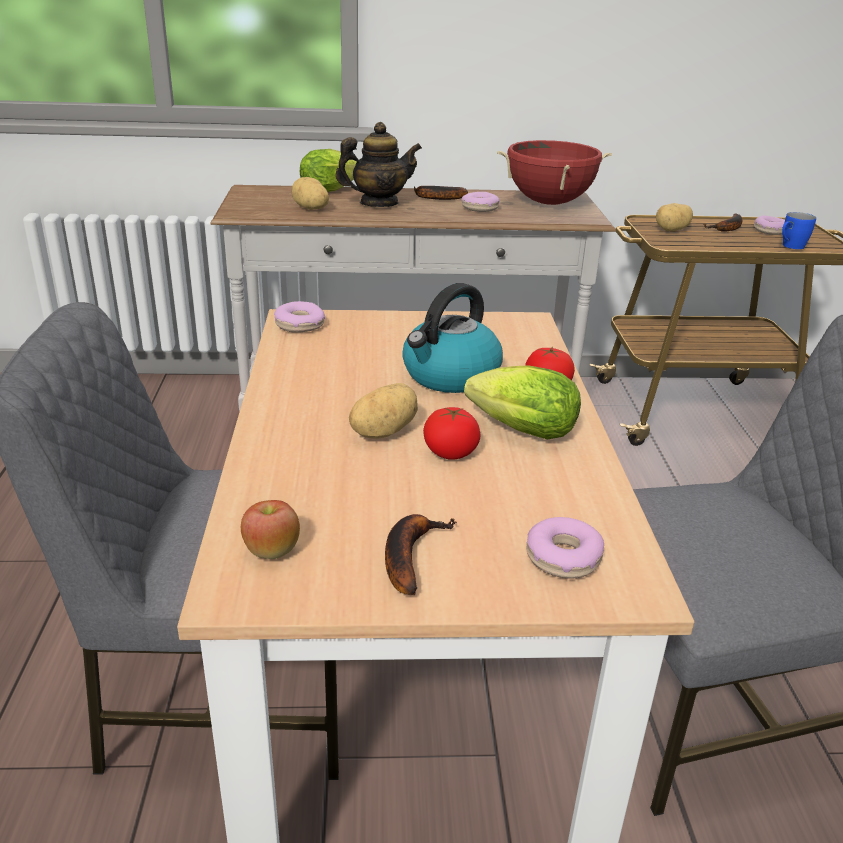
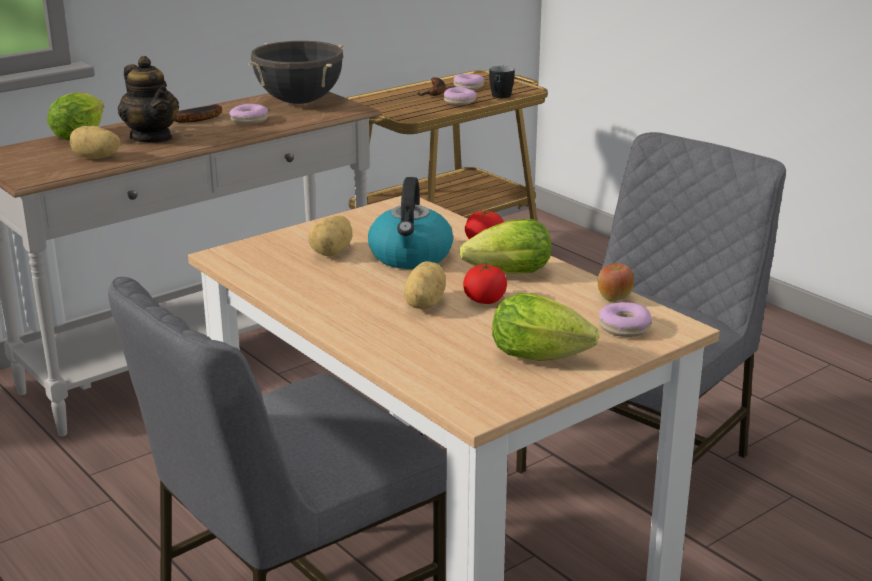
camera: 35 degrees left, 5 degrees down
(272, 551) = (466, 386): apple -> apple (614, 298)
(300, 325) = (238, 258): donut -> donut (460, 102)
(378, 203) = (152, 138): teapot -> teapot turned 105 degrees clockwise
(409, 555) = (545, 357): banana -> lettuce
(549, 203) = (299, 102): red cooking pot -> black cooking pot
(672, 230) = (396, 104): potato -> potato (333, 252)
(790, 246) = (500, 97): blue mug -> black mug

